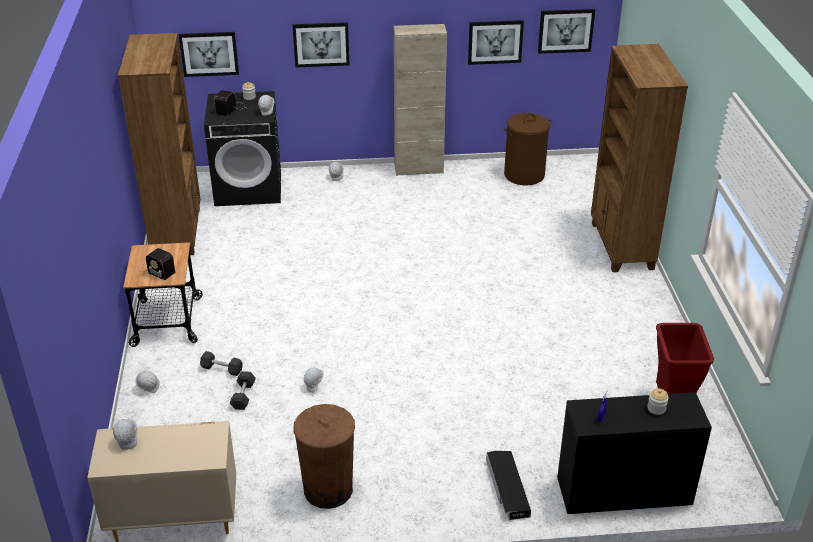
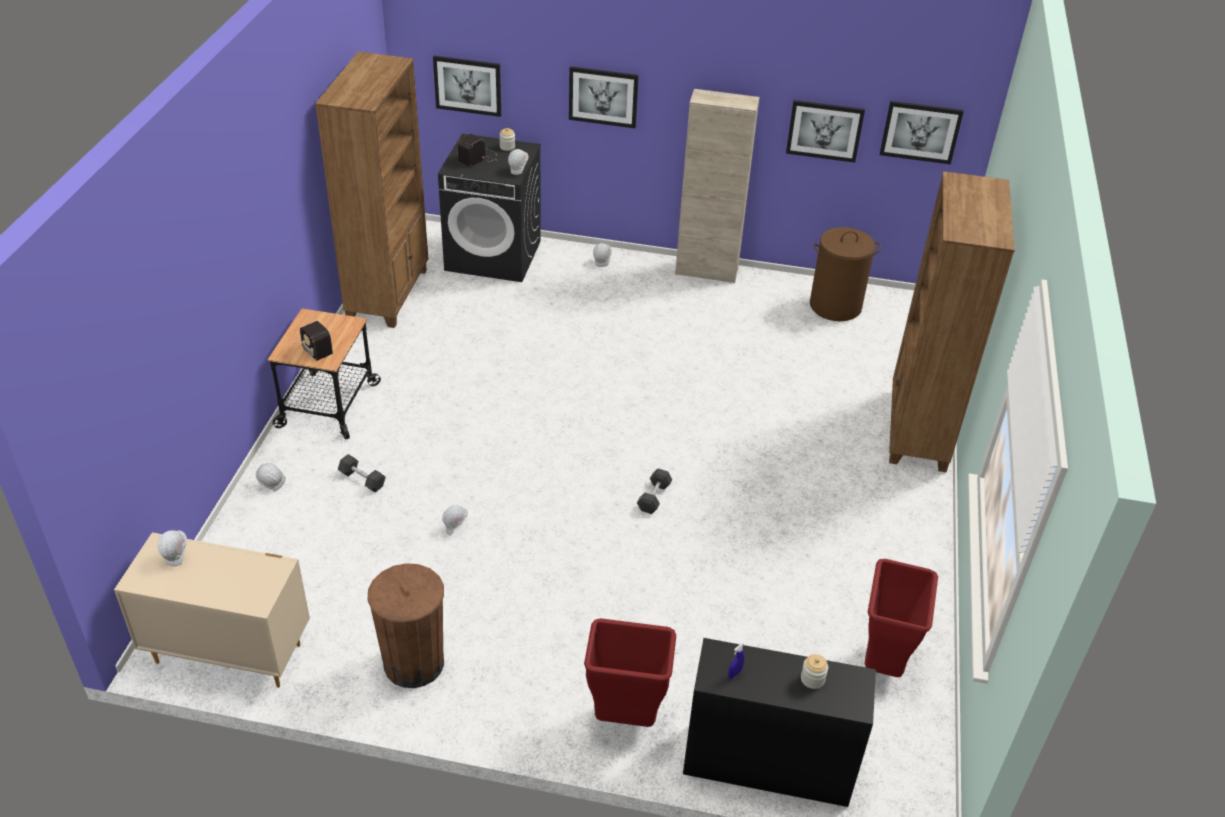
camera: 15 degrees right, 5 degrees up
(243, 396) = (371, 519): black dumbbell -> black dumbbell (654, 497)
(507, 488) = (624, 720): black storage box -> red trash can

